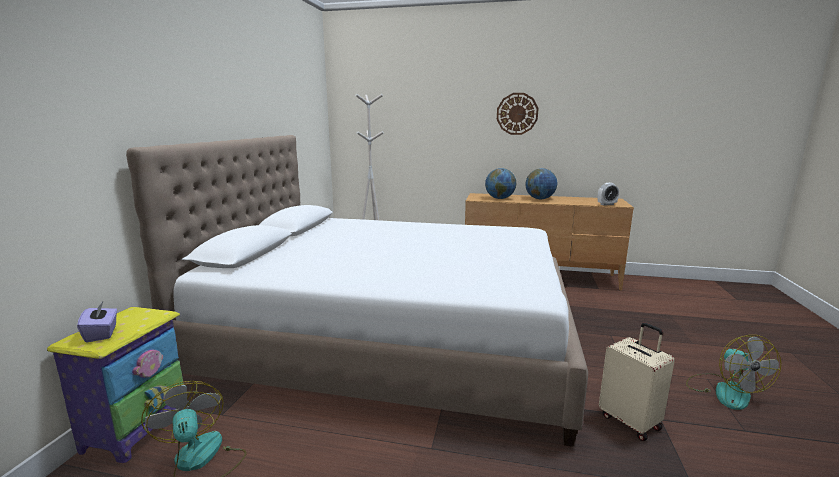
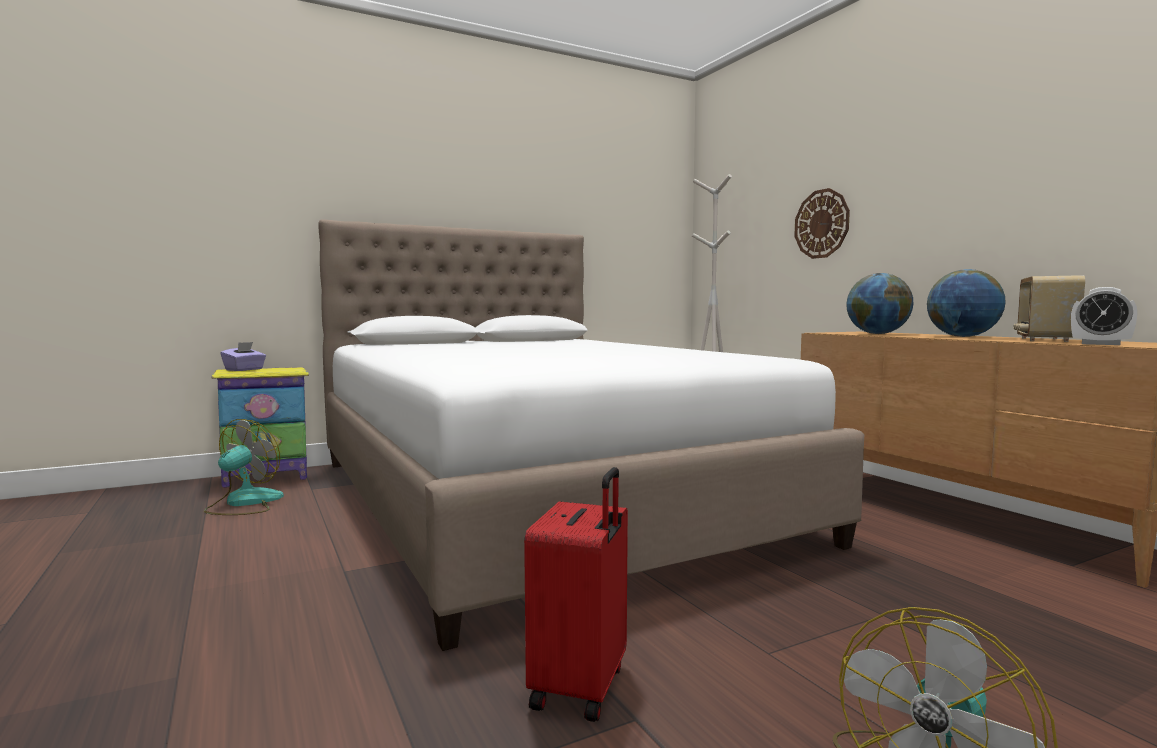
camera: 50 degrees right, 10 degrees down
(517, 114) = (948, 169): wall clock -> wall clock (821, 224)
(575, 200) = (1044, 340): none -> radio
(630, 421) = (582, 687): beige suitcase -> red suitcase

